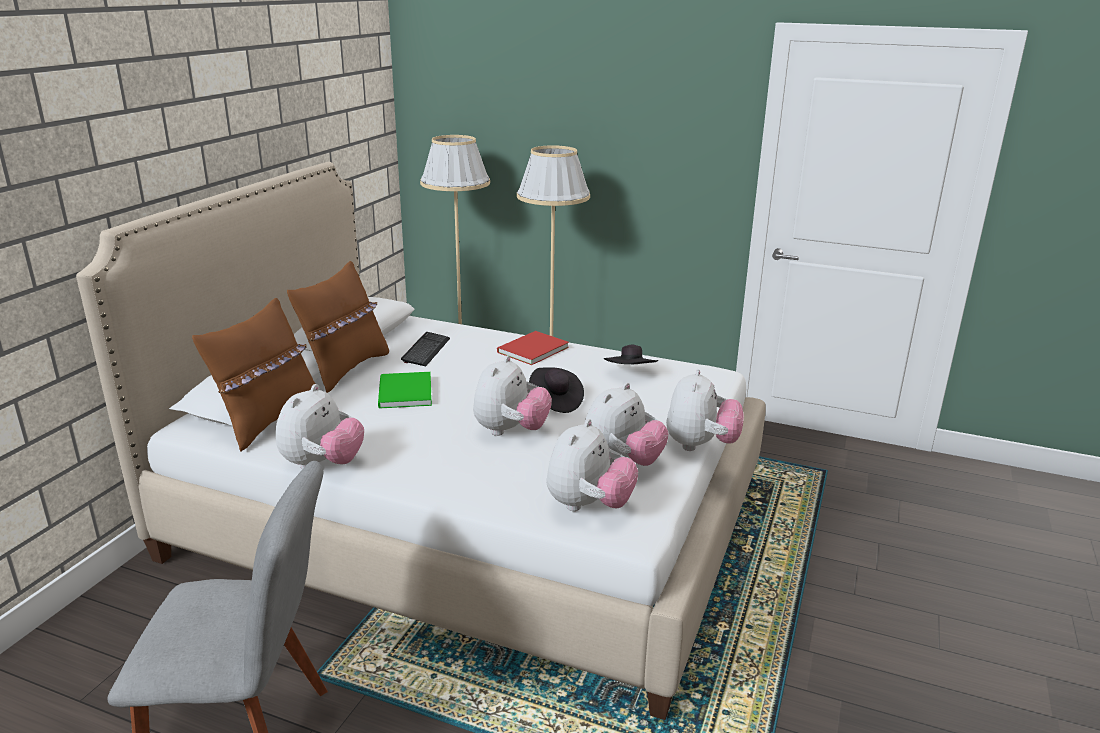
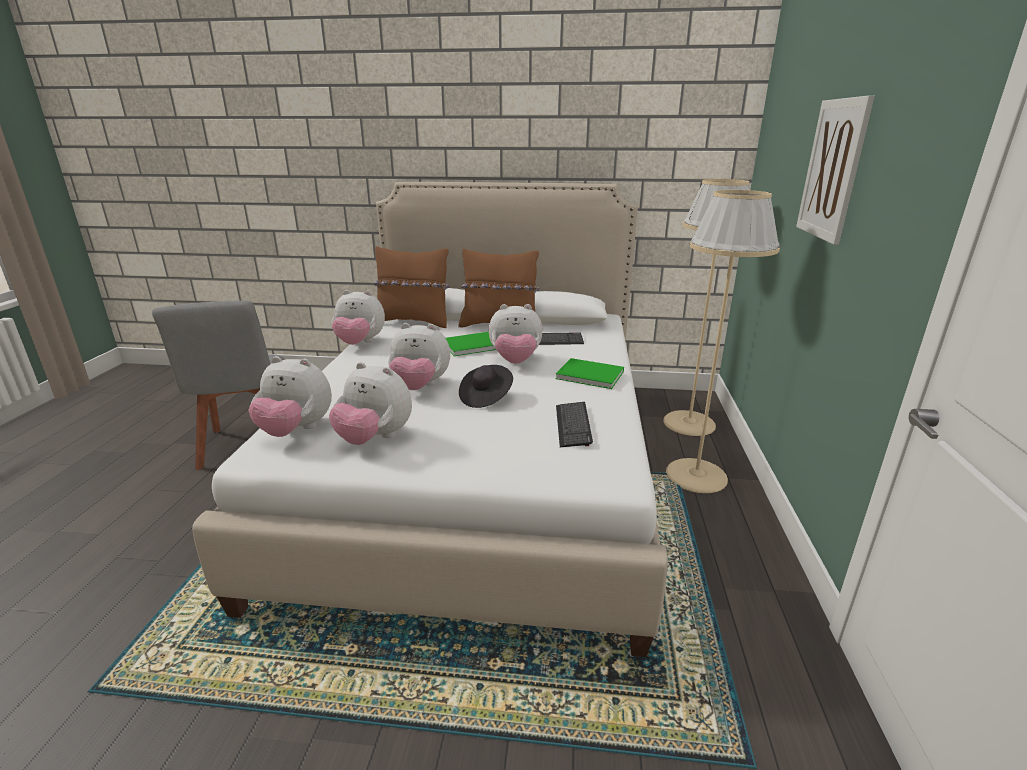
camera: 75 degrees right, 0 degrees up
(530, 350) = (588, 374): red book -> green book
(589, 121) = (832, 170): none -> picture
(630, 374) = (573, 425): black hat -> keyboard
(700, 445) = (421, 479): plush toy -> plush toy (515, 361)

